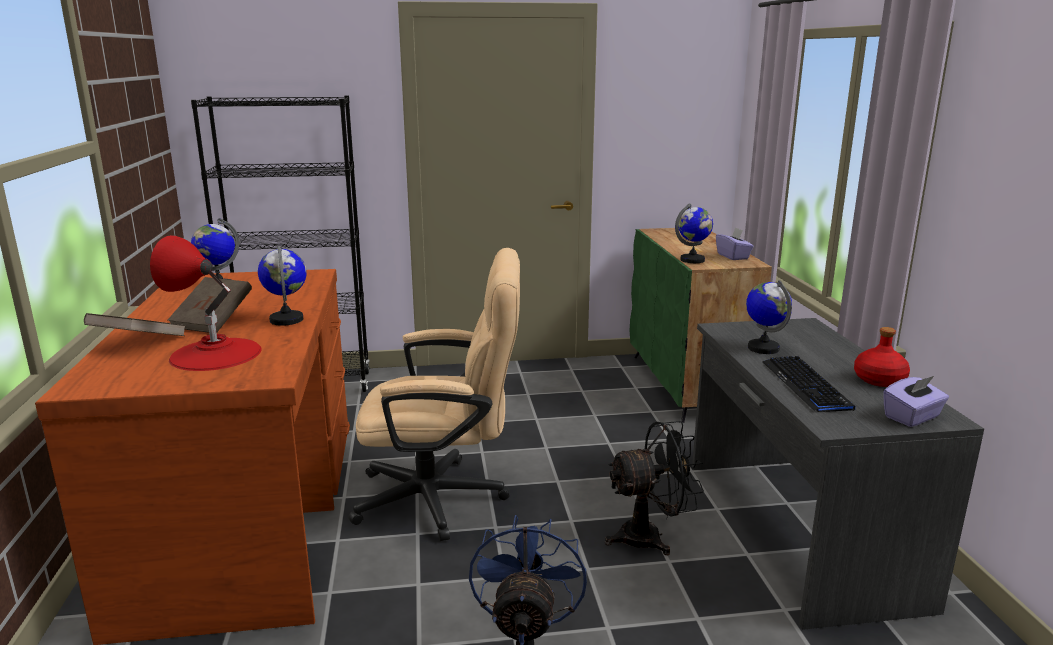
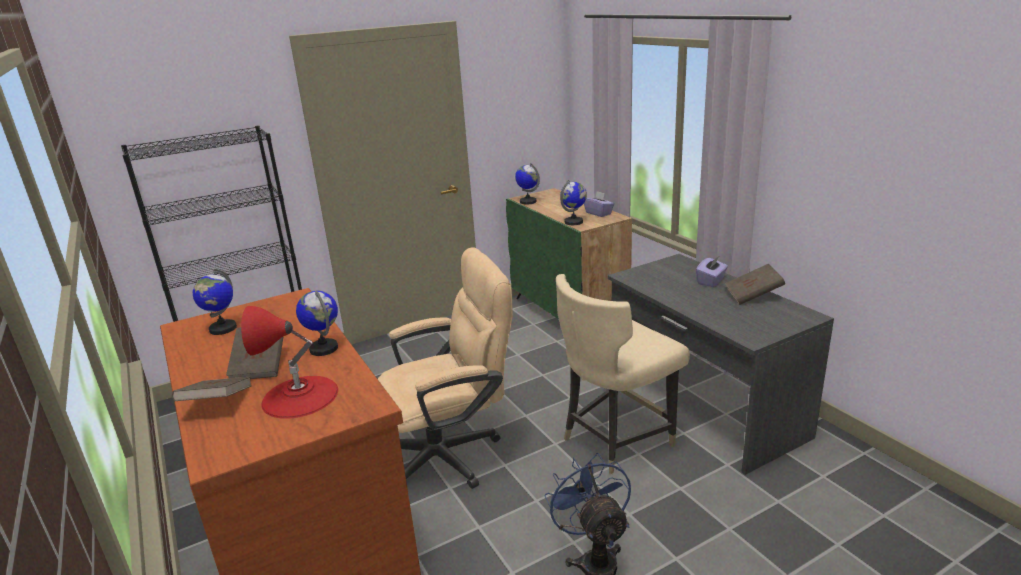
camera: 20 degrees left, 5 degrees up
(650, 537) = (616, 439): black fan -> beige chair
(763, 348) = (666, 286): globe -> globe (528, 201)
(806, 385) = (714, 311): keyboard -> none
(878, 379) = (753, 296): red bottle -> brown book
(912, 417) = (791, 320): purple tissue box -> purple tissue box (711, 281)

